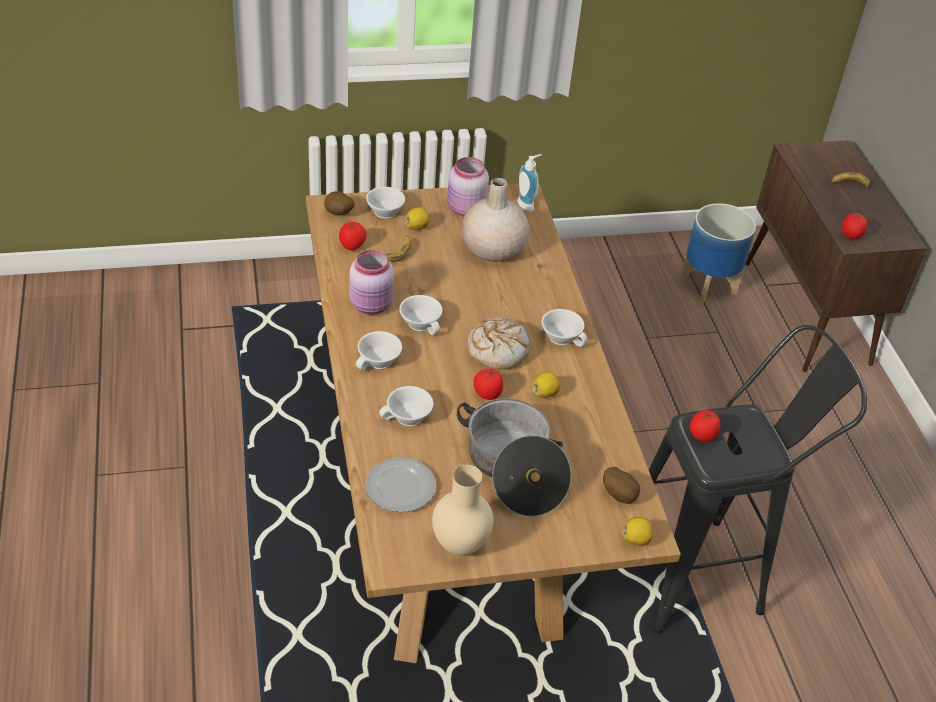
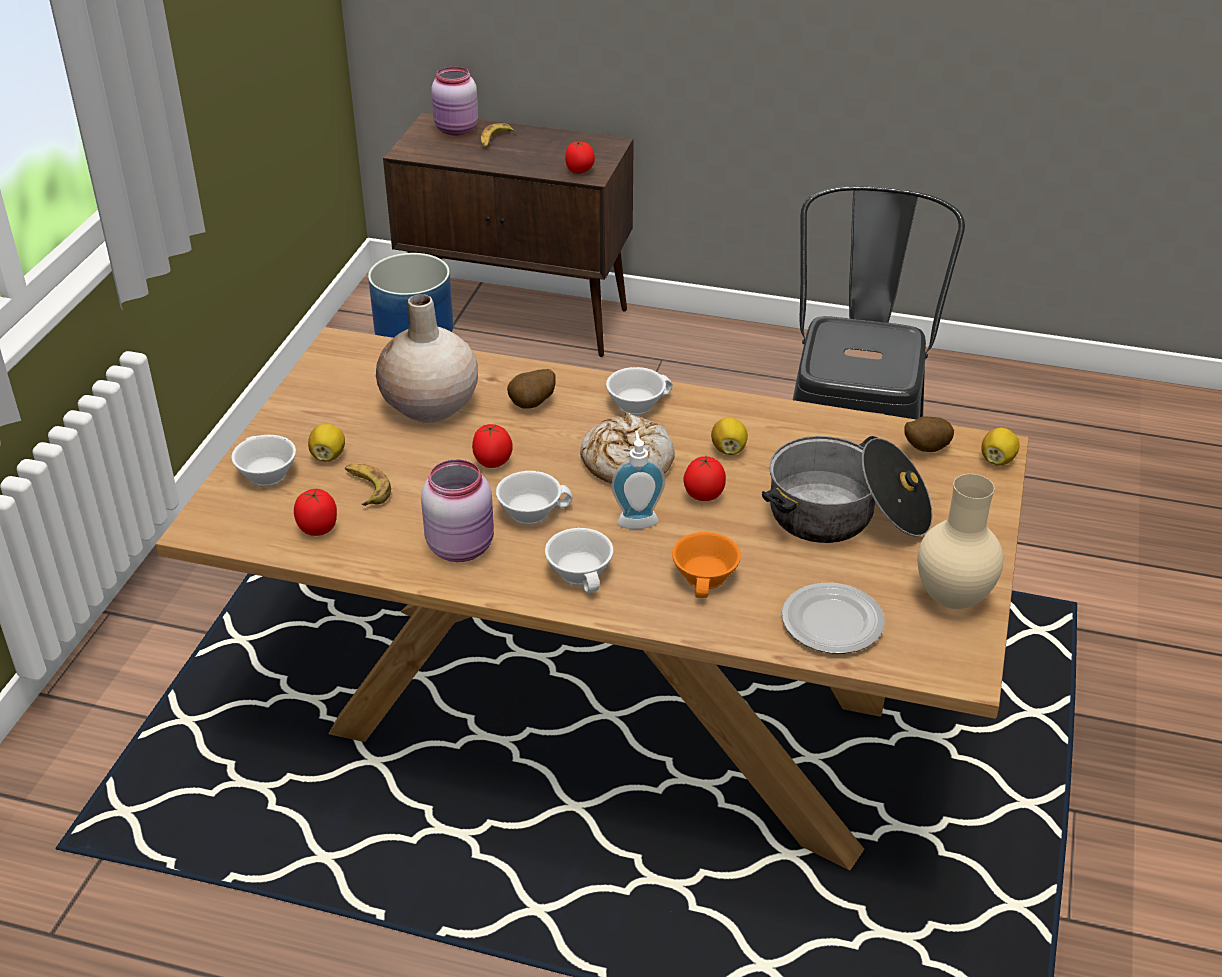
camera: 60 degrees left, 5 degrees down
(338, 214) = (233, 522): potato -> potato (533, 405)
(408, 418) = (707, 578): white cup -> orange cup
(465, 209) = (327, 402): pink jar -> pink jar (457, 130)
(527, 204) = (363, 349): soap dispenser -> soap dispenser (637, 519)
(701, 436) = (845, 369): tomato -> tomato (492, 463)

